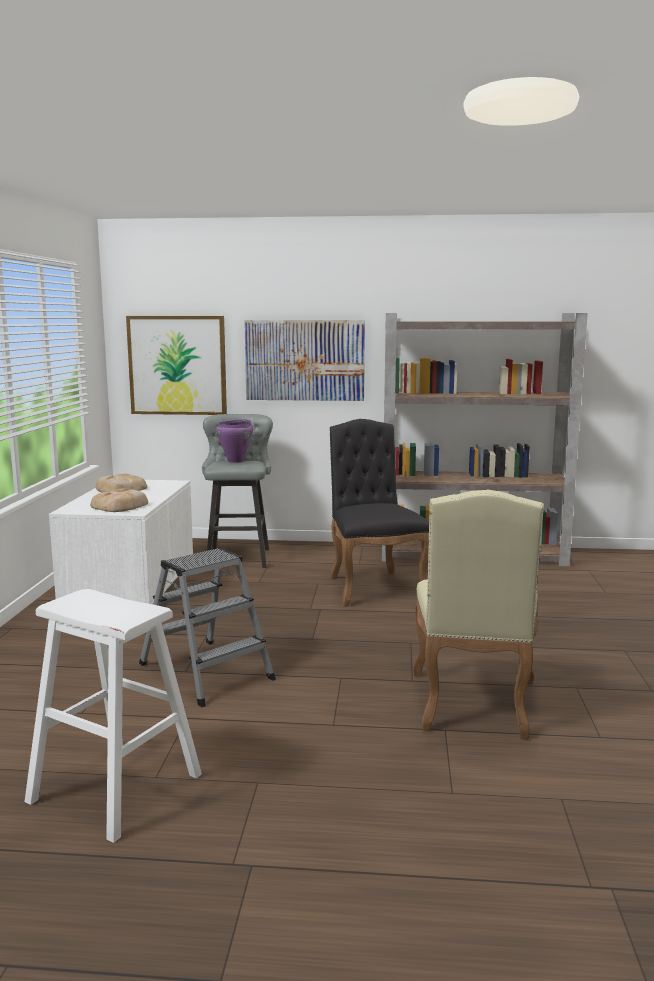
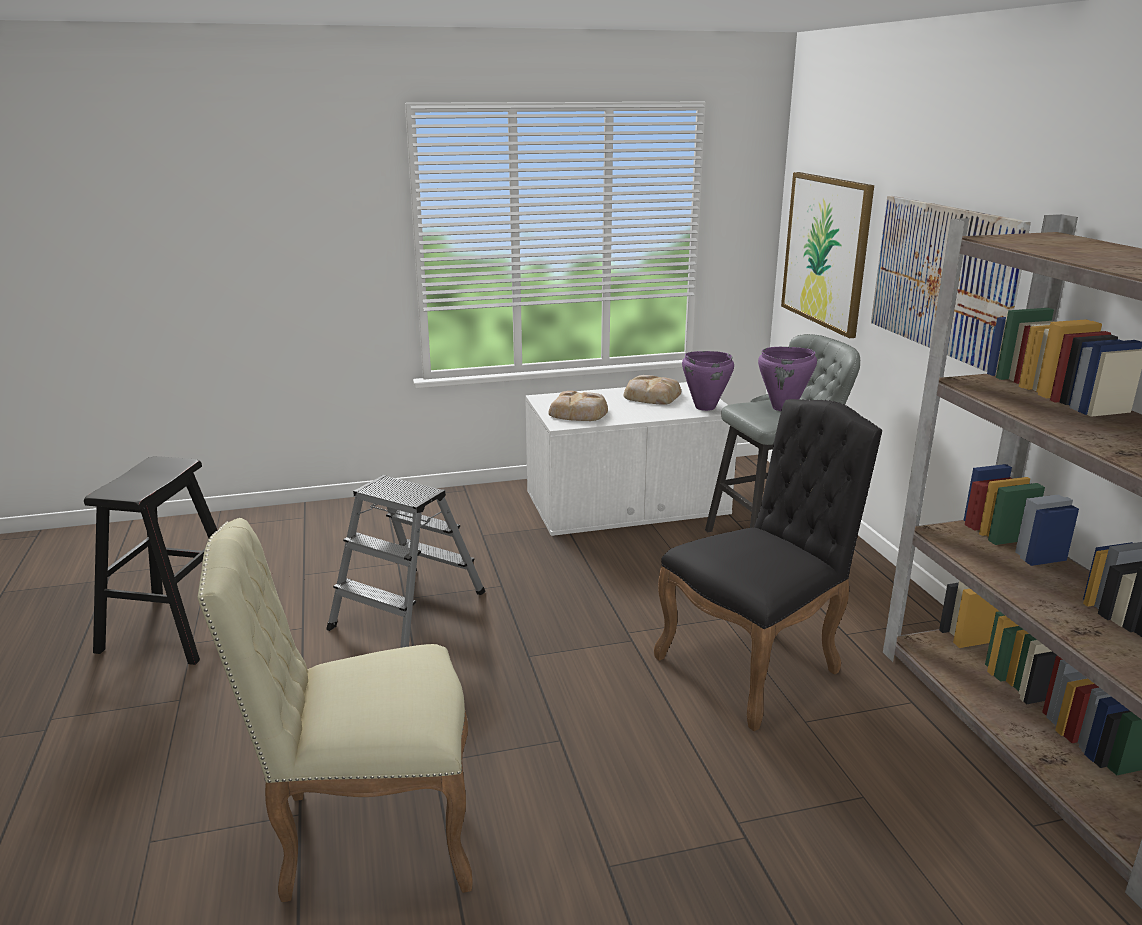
camera: 70 degrees right, 10 degrees up
(115, 788) = (175, 629): white stool -> black stool
(166, 484) = (704, 407): none -> purple cooking pot

